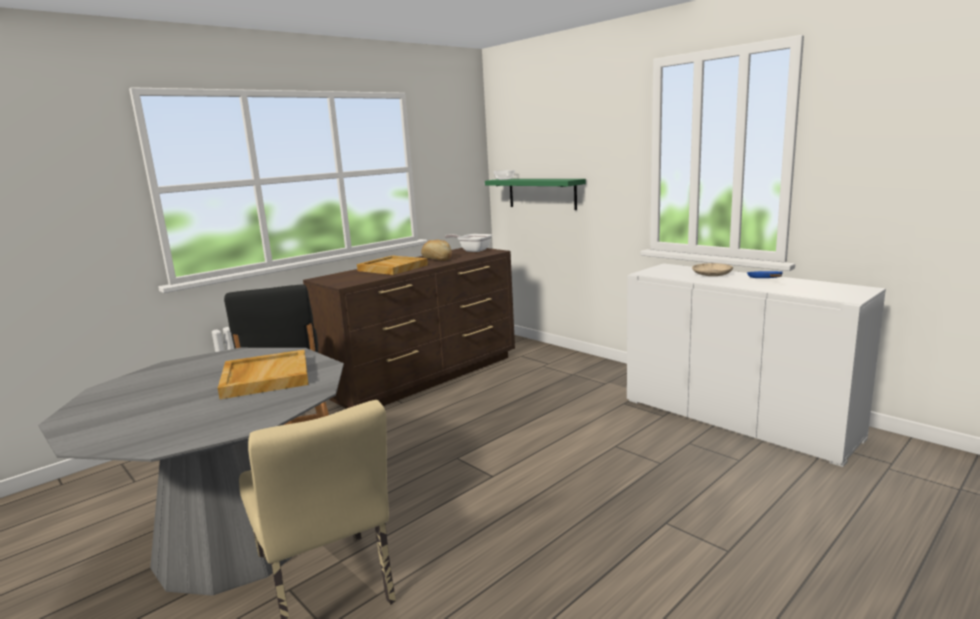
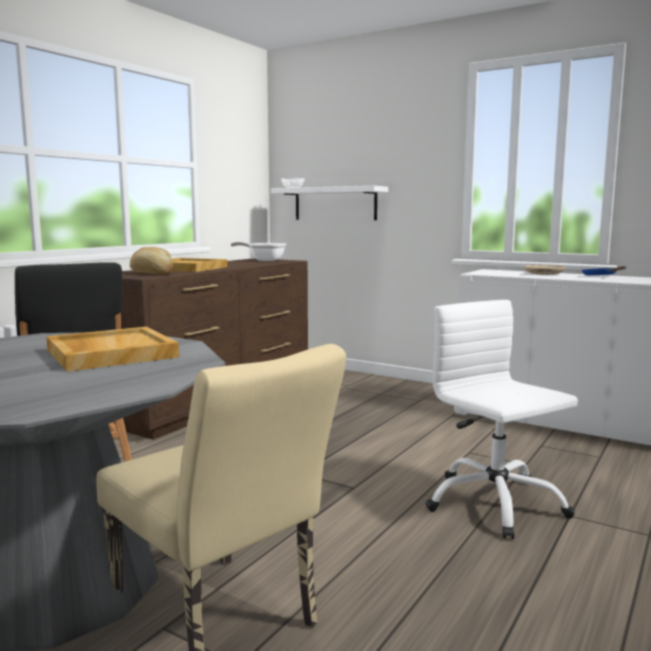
camera: 15 degrees left, 5 degrees down
(437, 259) = (231, 264): bread -> bread (152, 273)
(542, 193) = (335, 203): green shelf -> white shelf
(604, 503) = (494, 503): none -> white office chair

